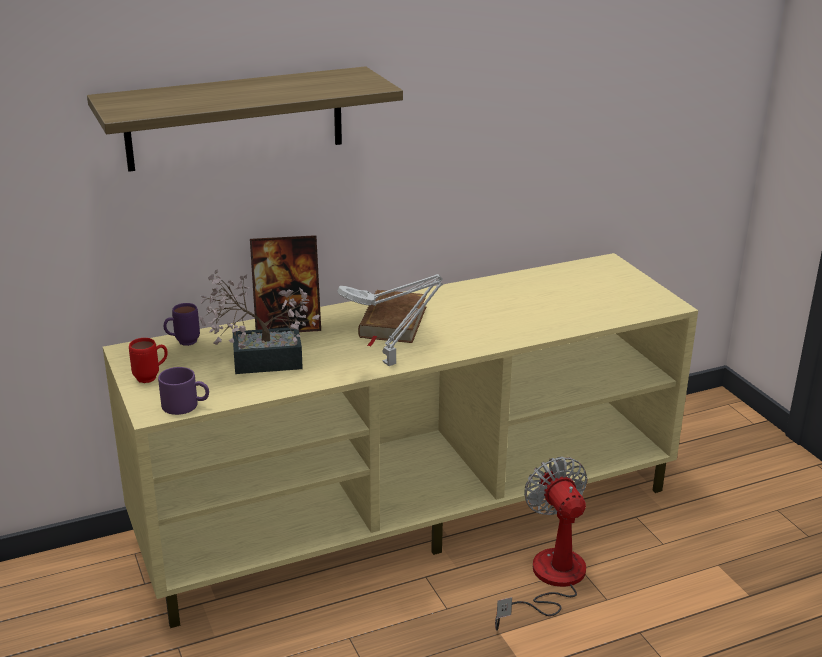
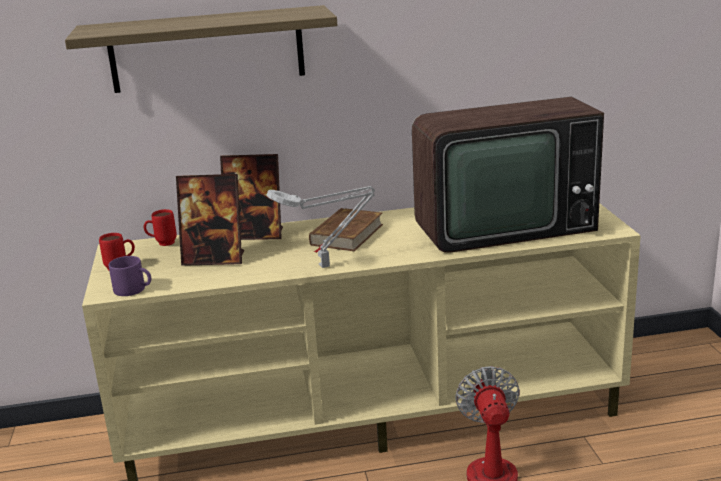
camera: 15 degrees right, 5 degrees down
(182, 343) = (162, 244): purple mug -> red mug
(258, 361) = (214, 259): potted plant -> picture frame
(551, 304) = (499, 226): none -> television

